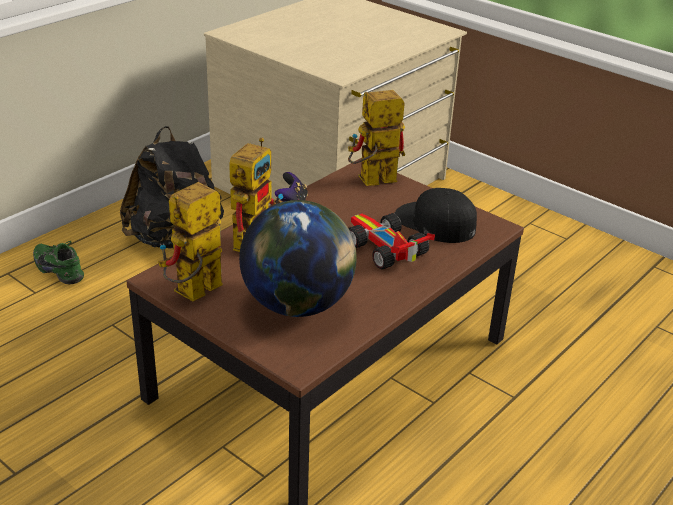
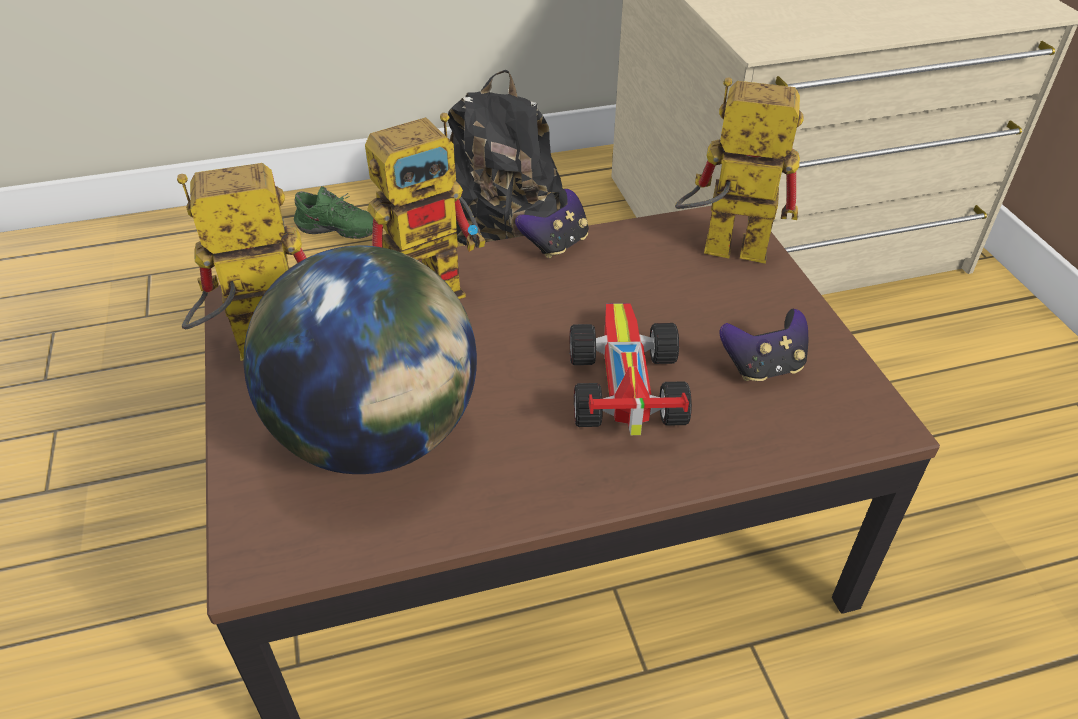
camera: 35 degrees right, 10 degrees up
(61, 270) = (338, 233): green shoe -> green shoe turned 120 degrees clockwise
(434, 222) = (763, 367): black cap -> game controller

